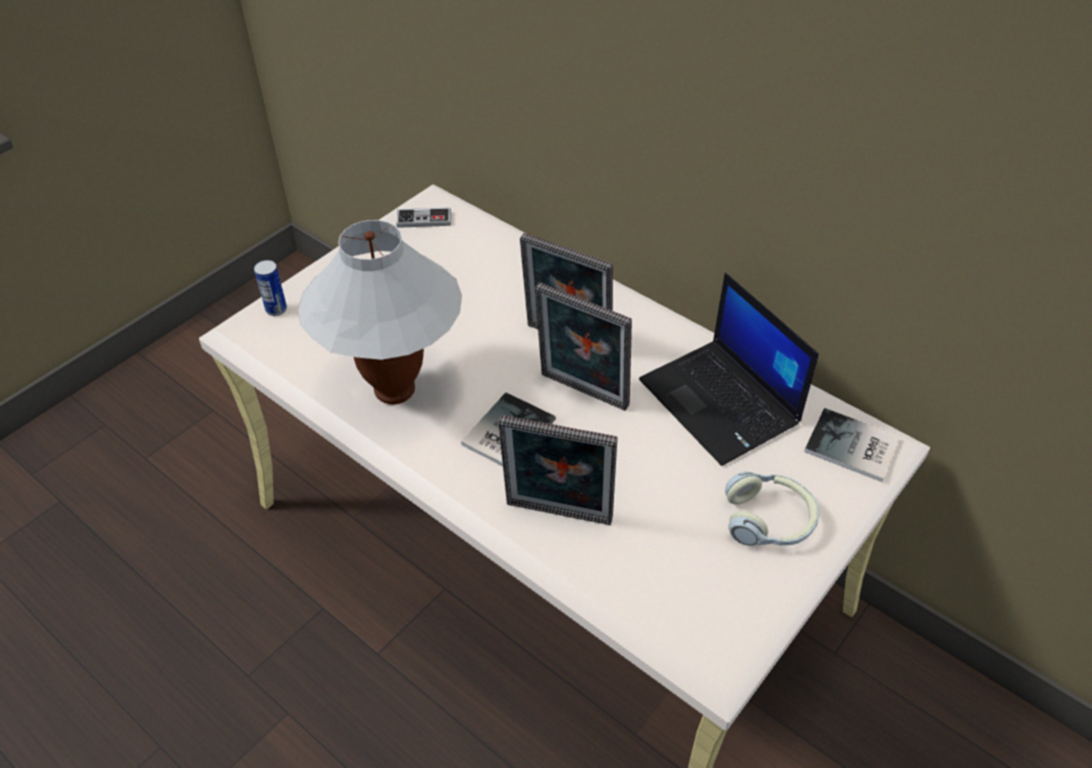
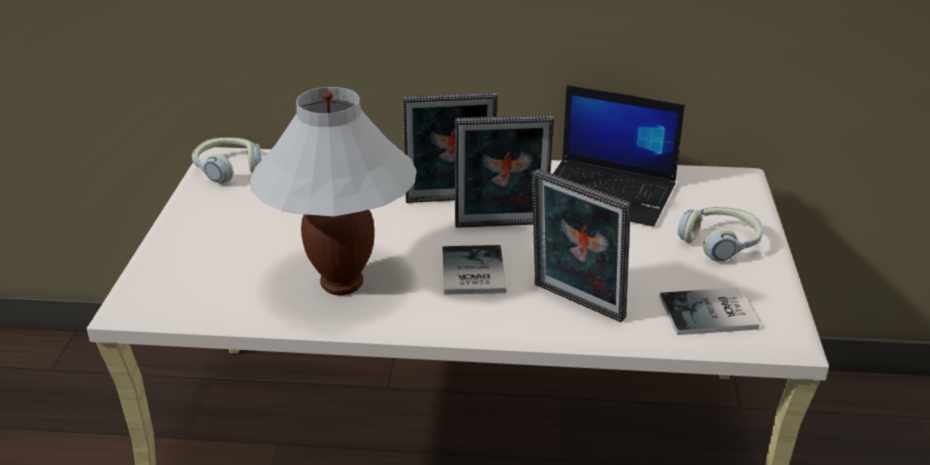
camera: 35 degrees left, 15 degrees down
(276, 309) = (154, 274): can -> none
(424, 219) = (228, 168): game controller -> headphones
(557, 516) = (575, 304): picture frame -> picture frame turned 60 degrees clockwise
(853, 448) = (723, 184): book -> book (711, 314)

